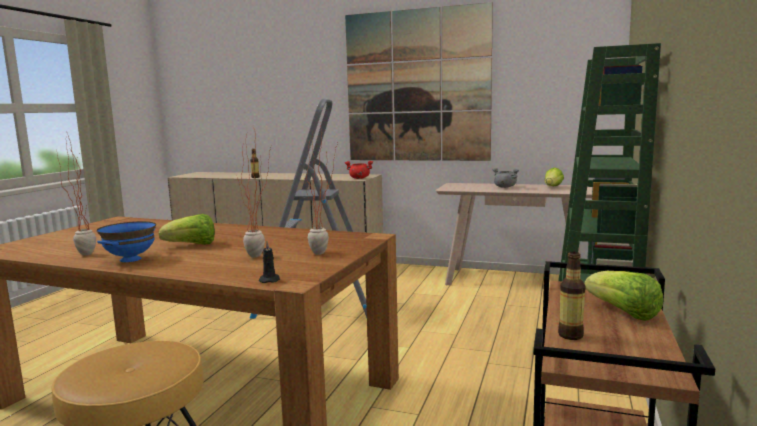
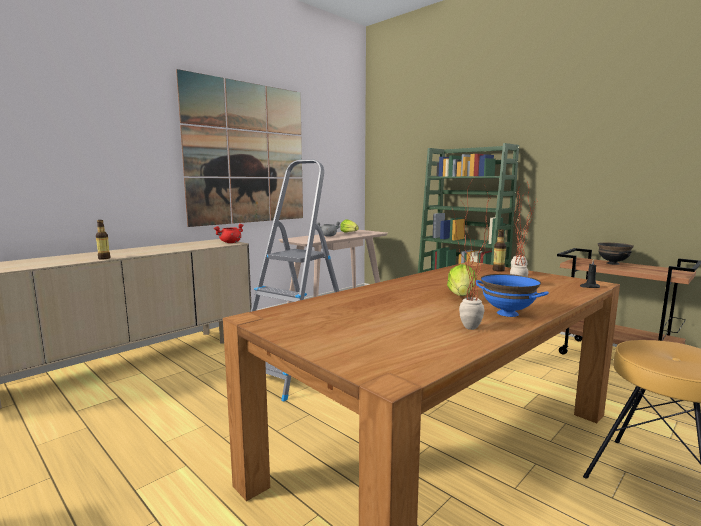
camera: 65 degrees left, 0 degrees up
(570, 335) = (645, 271): bottle -> bottle (498, 270)
(623, 313) = (613, 263): lettuce -> black bowl

